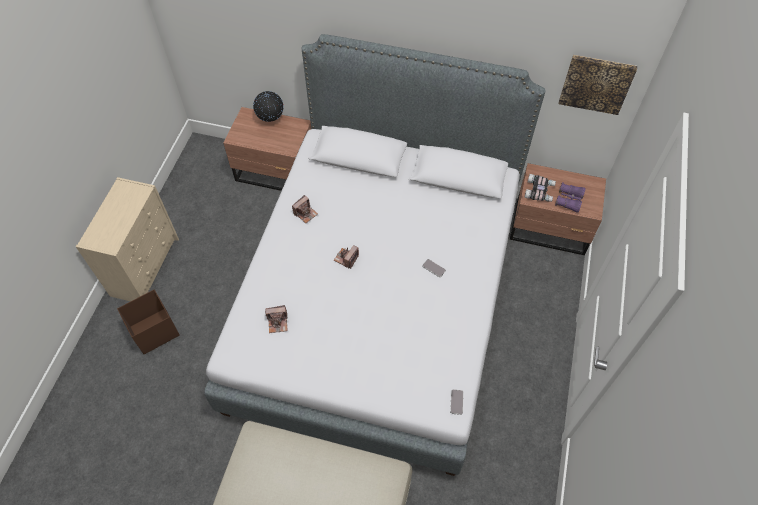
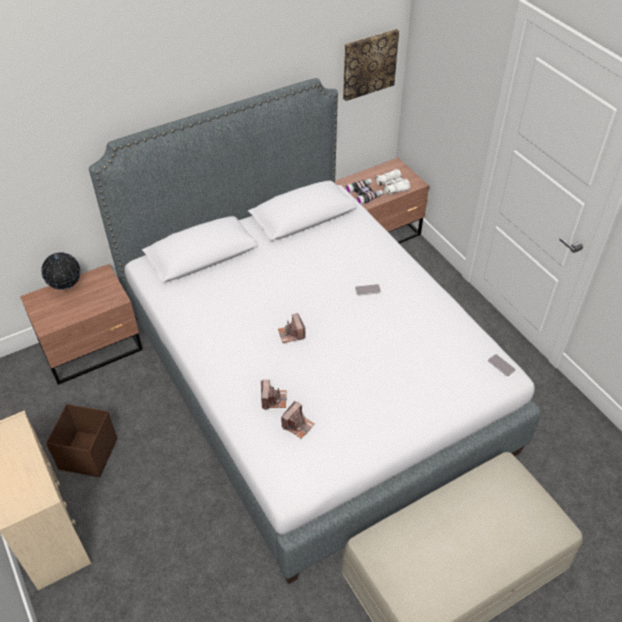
camera: 45 degrees left, 10 degrees down
(154, 331) = (130, 578): brown storage box -> brown storage box (87, 455)
(305, 213) = (210, 327): camera -> camera (273, 399)
(569, 200) = (392, 187): purple binoculars -> white binoculars

